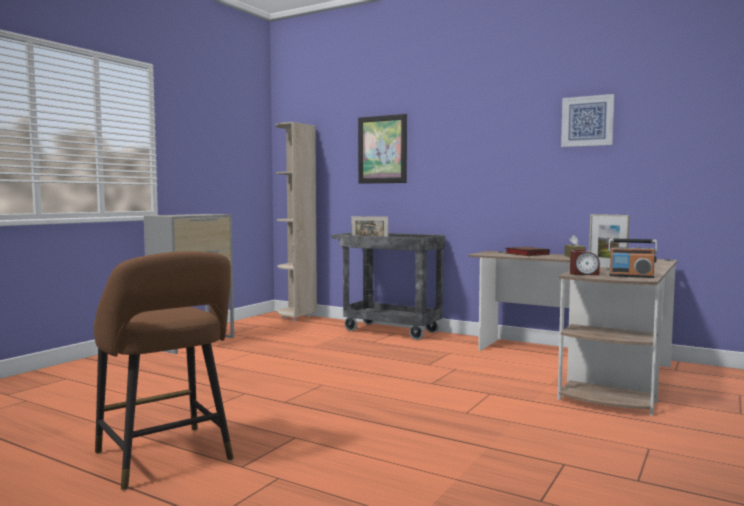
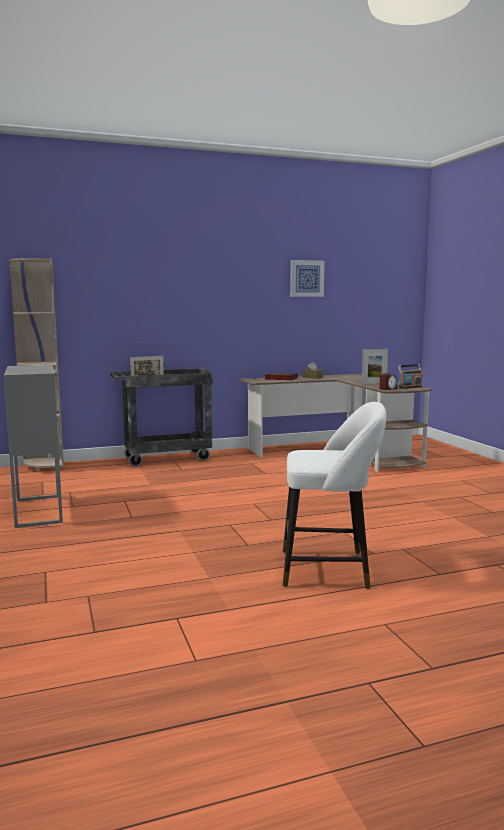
camera: 50 degrees left, 5 degrees up
(166, 459) = (330, 569): brown stool -> white stool
(382, 149) = (134, 291): picture -> none

